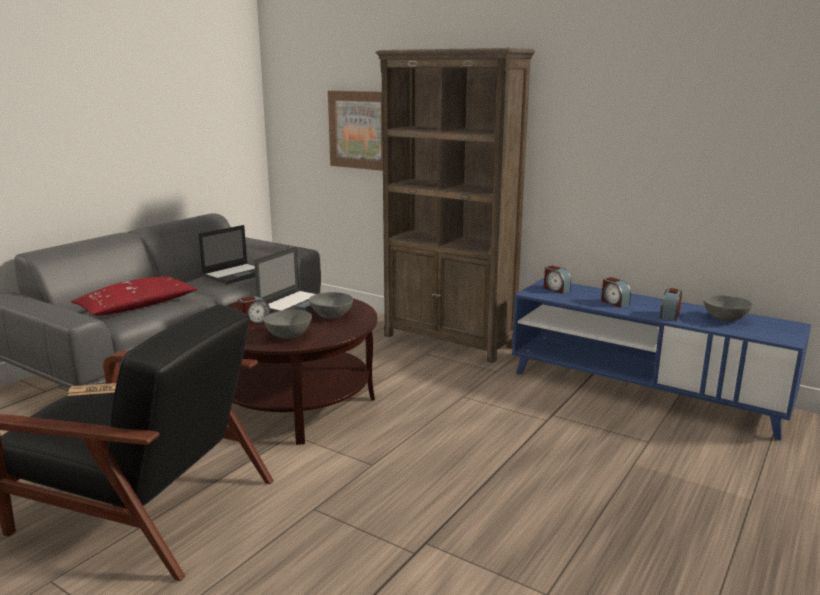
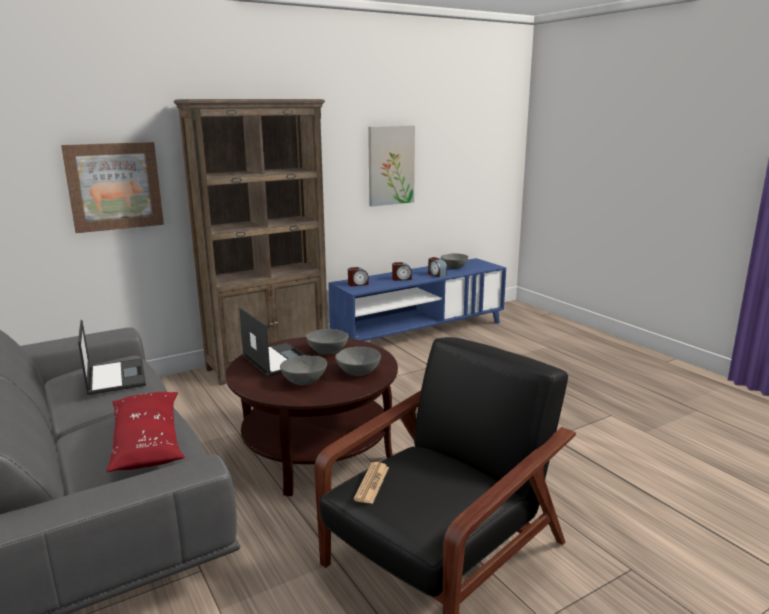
camera: 65 degrees left, 0 degrees up
(254, 321) = (304, 381): alarm clock -> grey bowl
(659, 143) = (390, 165): none -> picture

